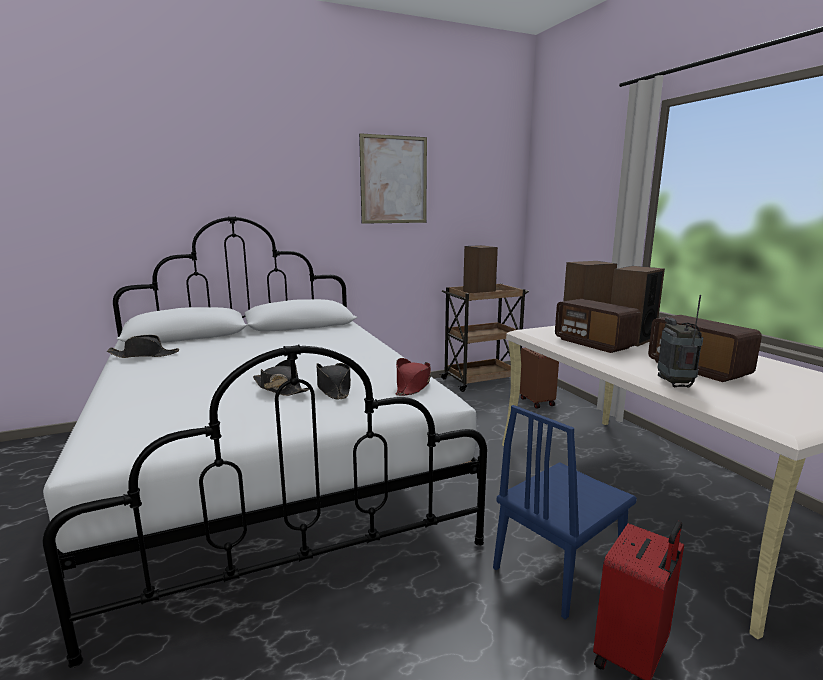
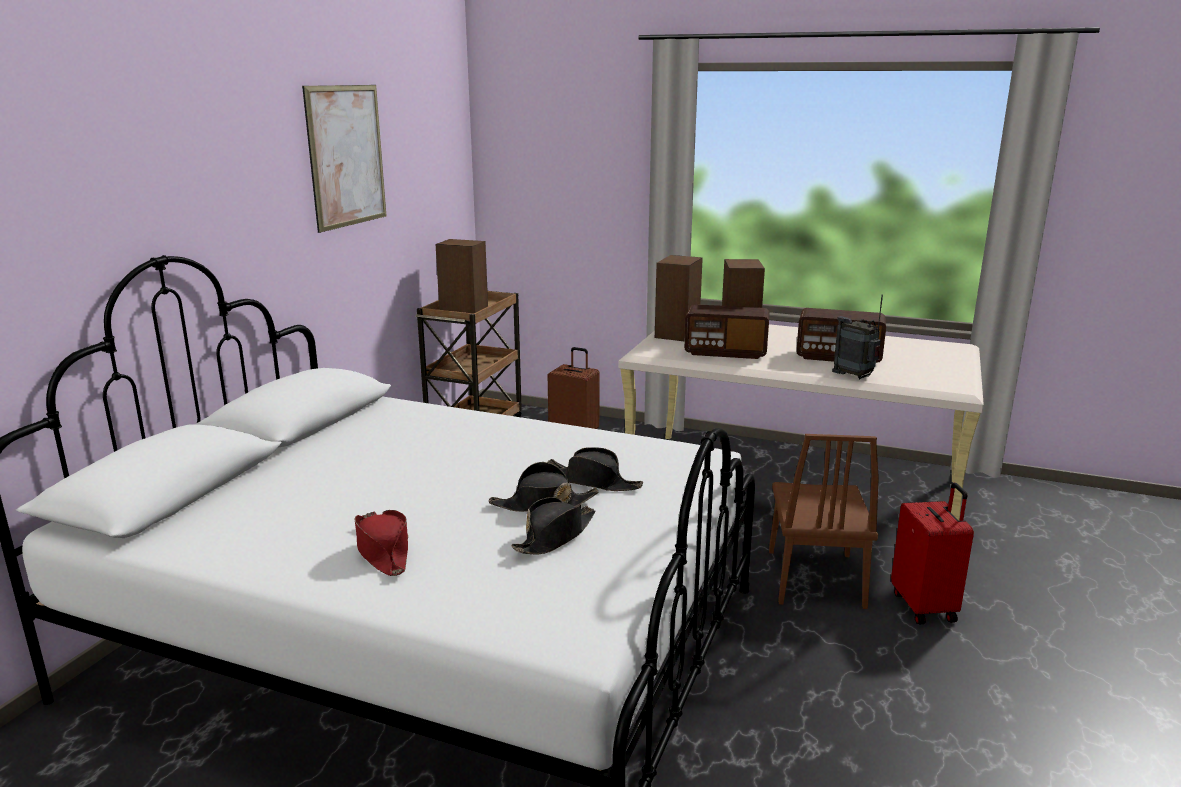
camera: 45 degrees left, 5 degrees up
(144, 355) = (216, 542): black hat -> black hat (555, 536)
(413, 385) = (652, 449): red hat -> red hat (383, 551)
(558, 568) = (815, 578): blue chair -> brown chair

